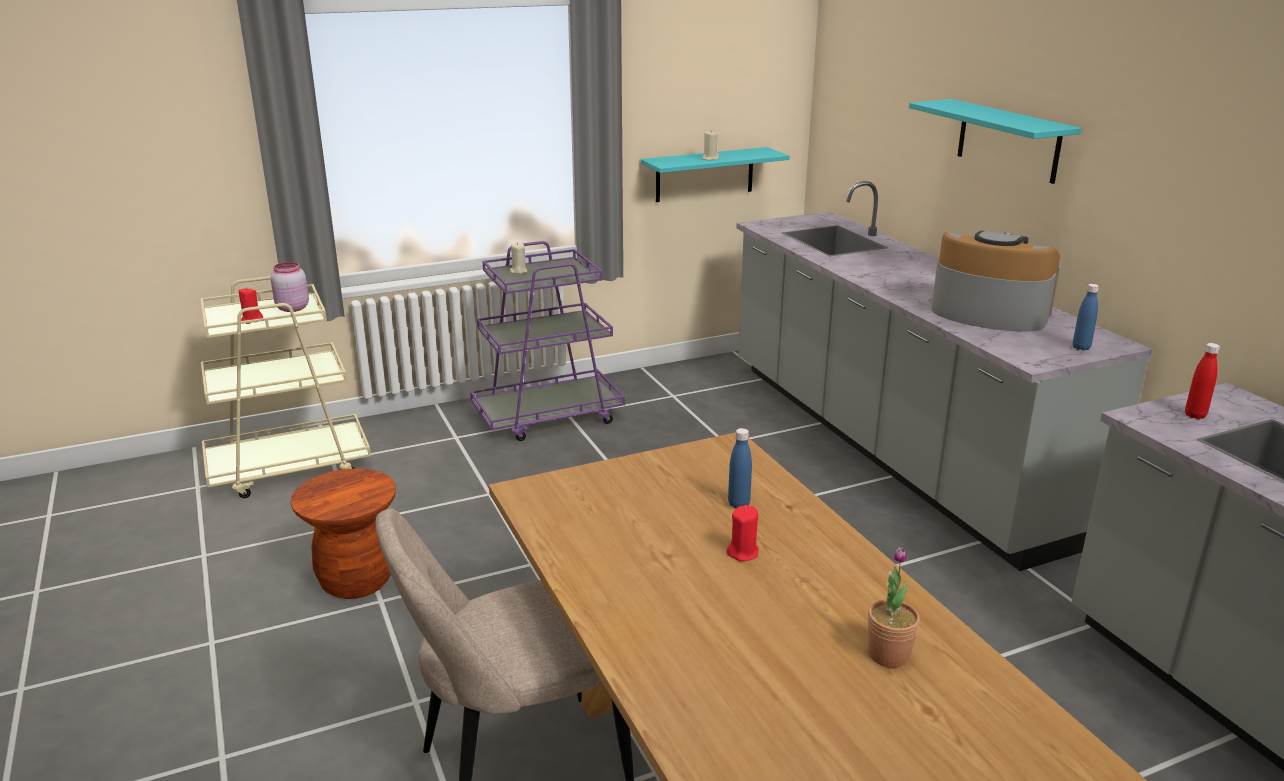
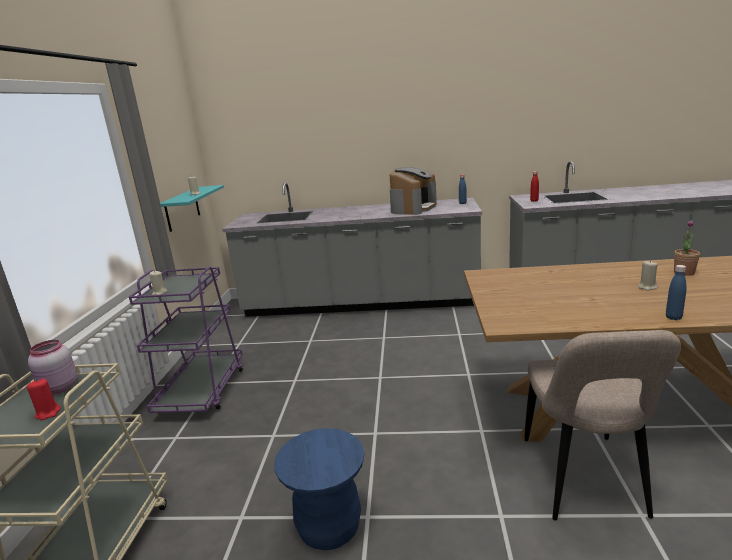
camera: 60 degrees left, 5 degrees down
(356, 581) = (329, 528): brown stool -> blue stool
(738, 504) = (544, 279): blue bottle -> blue bottle (673, 317)
(743, 553) = (593, 284): red candle -> none
(764, 609) = (647, 287): none -> beige candle
(988, 313) = (413, 208): coffee machine -> coffee machine turned 150 degrees clockwise
(1008, 140) = (368, 137): turquoise shelf -> none

